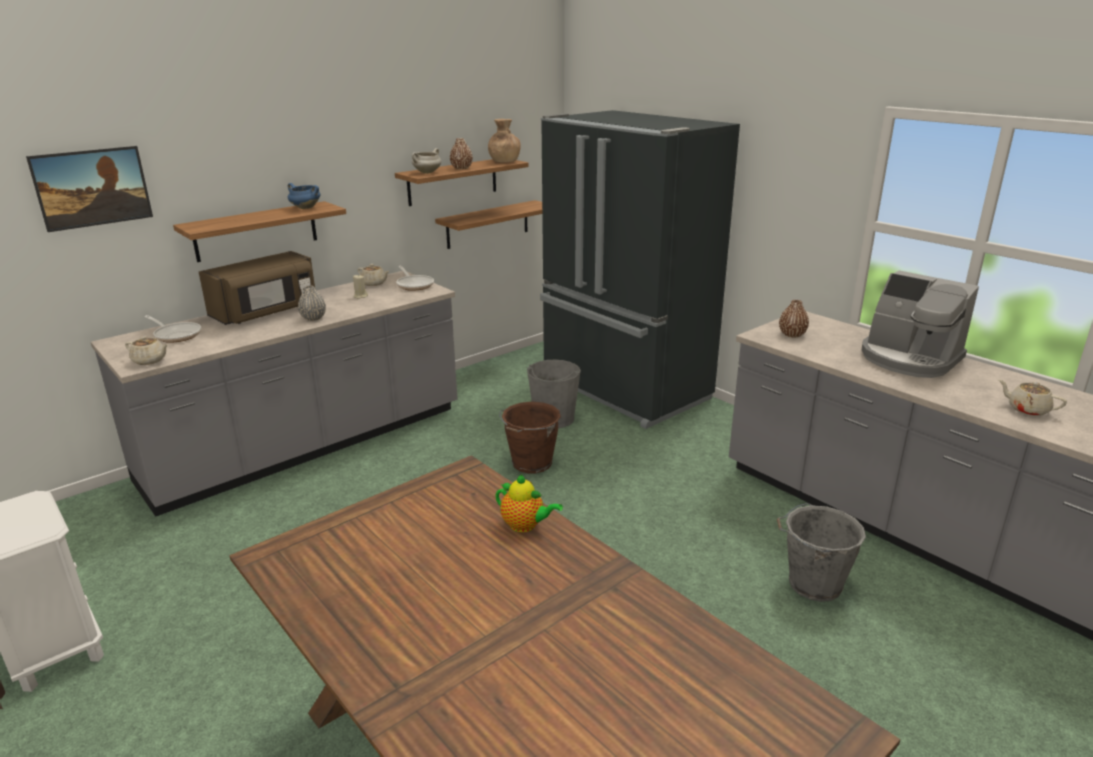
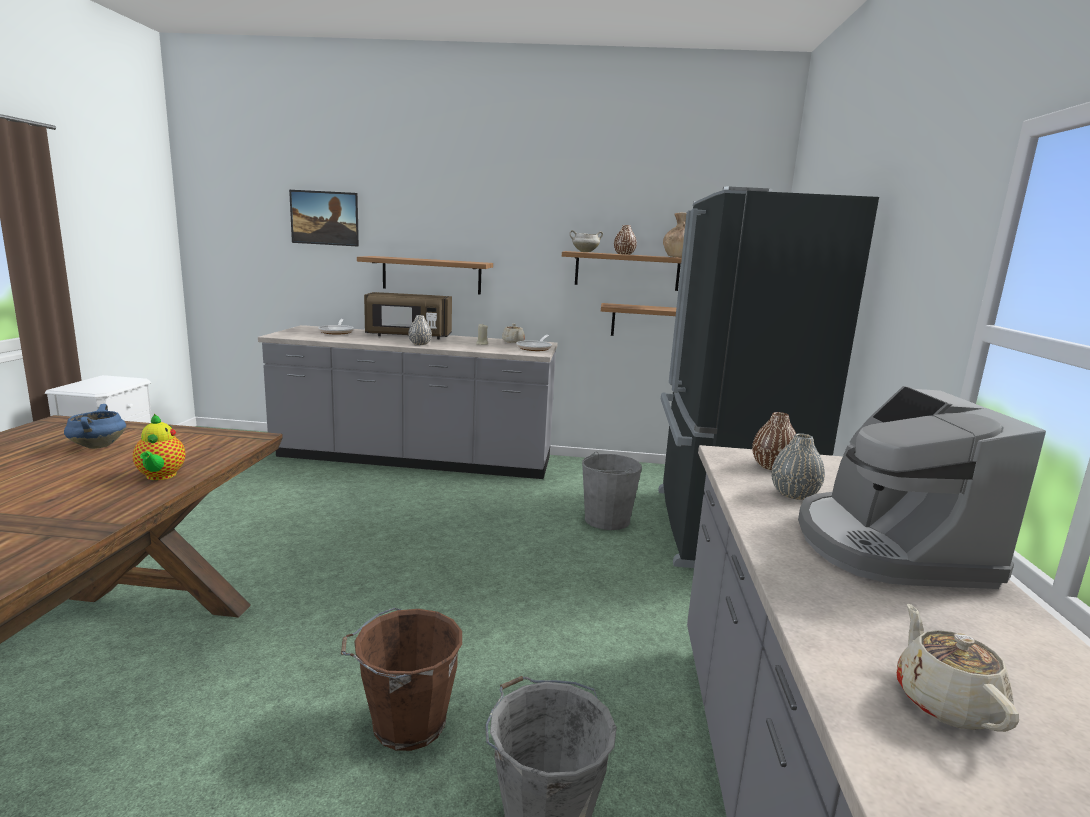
camera: 45 degrees right, 10 degrees down
(150, 361) = (289, 335): beige teapot -> none
(305, 208) = (464, 261): blue cooking pot -> blue cooking pot (97, 446)
(531, 464) = (518, 538): brown bucket -> brown bucket (406, 724)
(834, 348) = (794, 494): none -> grey vase

